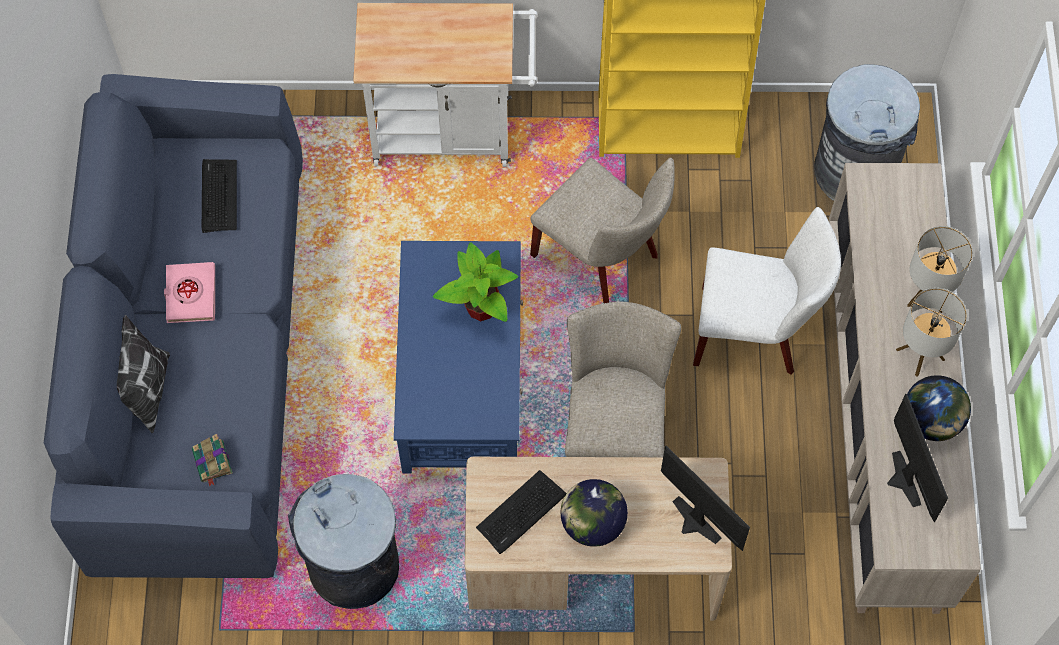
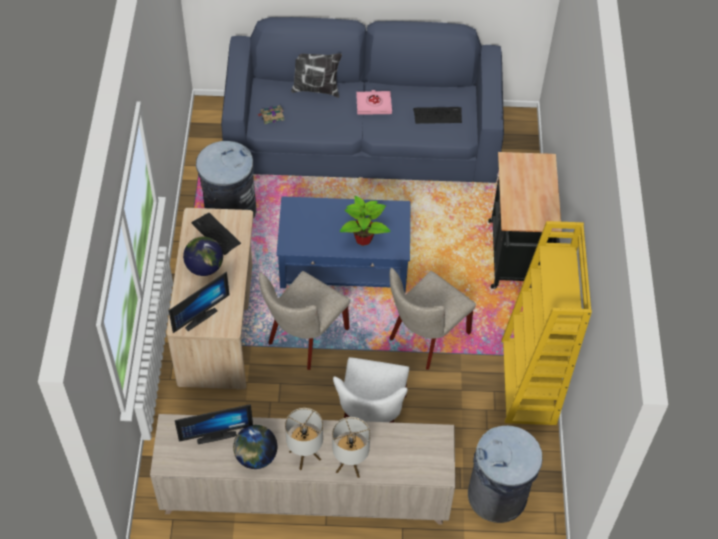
camera: 90 degrees right, 10 degrees down
(452, 131) = (516, 261): white cart -> black cart
(613, 431) = (304, 339): beige chair -> beige chair turned 120 degrees clockwise

